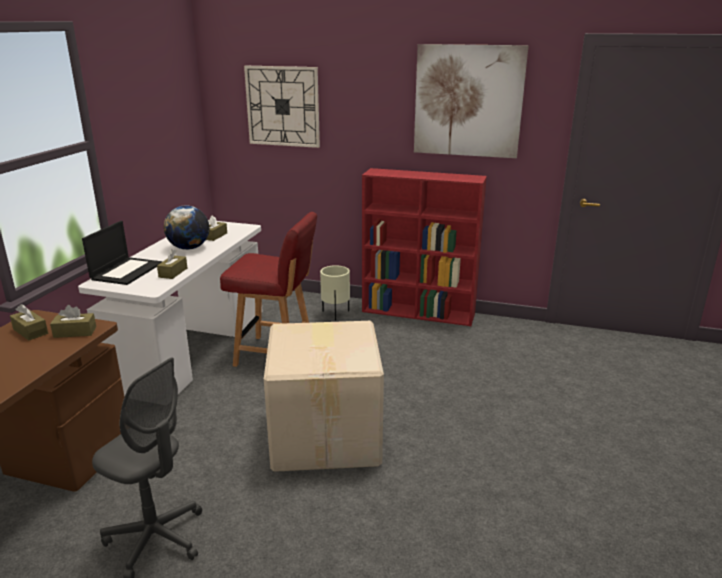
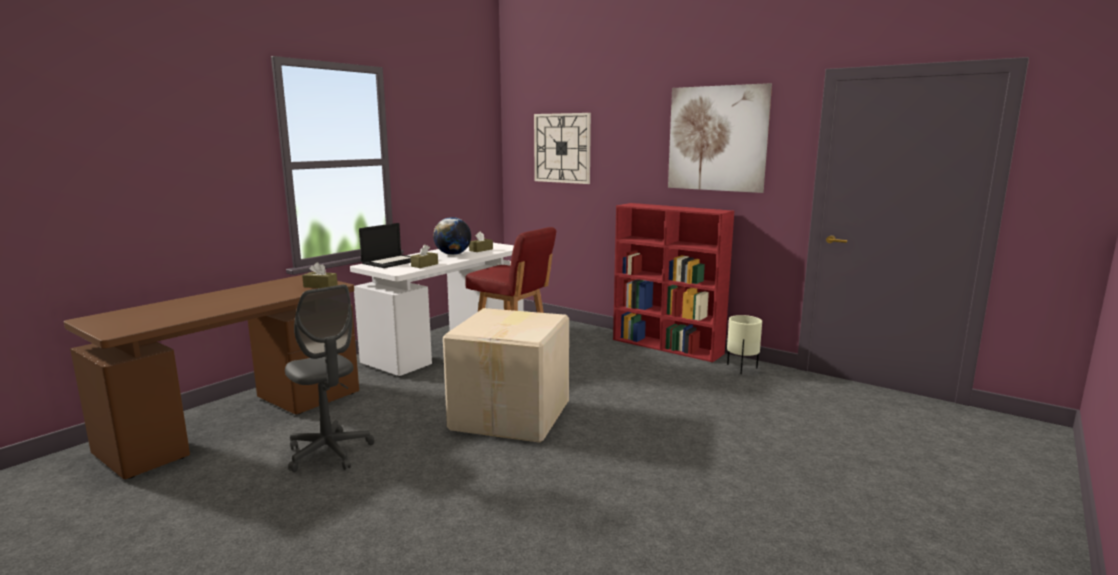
camera: 20 degrees right, 10 degrees down
(30, 331) = (292, 283): brown tissue box -> none
(336, 314) = (587, 339): beige planter -> beige planter (742, 369)

